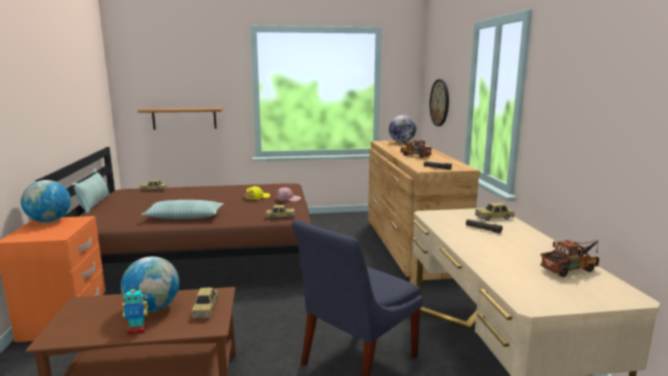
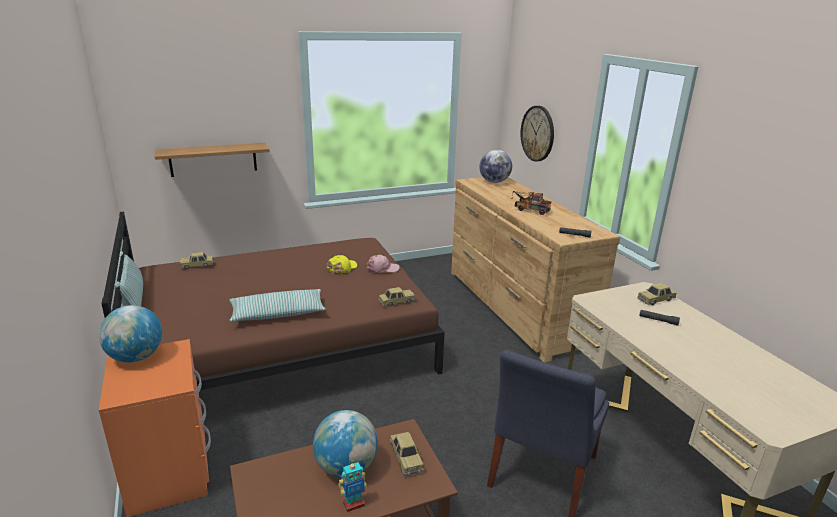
camera: 15 degrees left, 10 degrees up
(571, 269) = (773, 373): toy truck -> none

